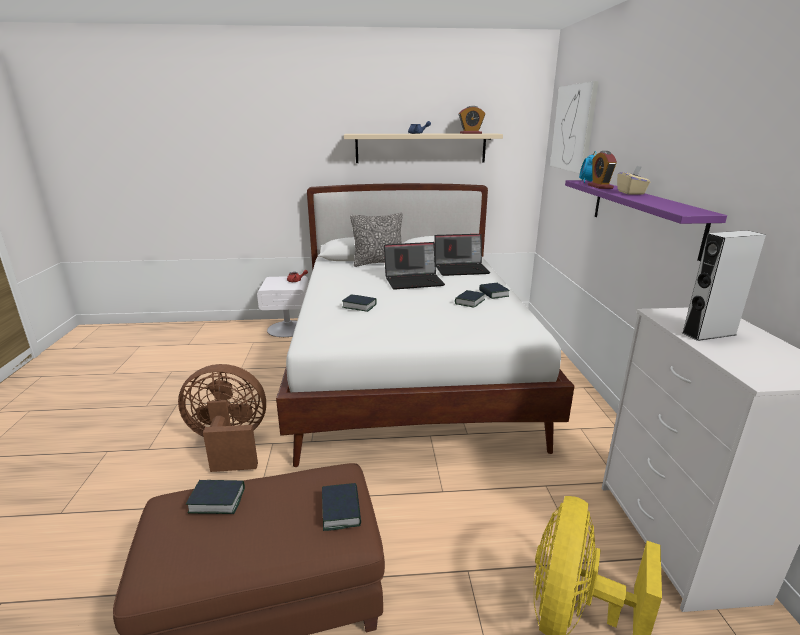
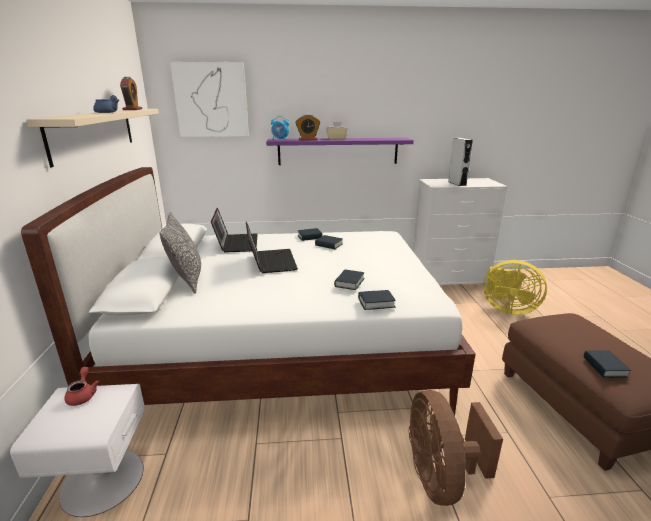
camera: 90 degrees left, 0 degrees up
(341, 510) = (563, 320): book -> book (376, 303)

